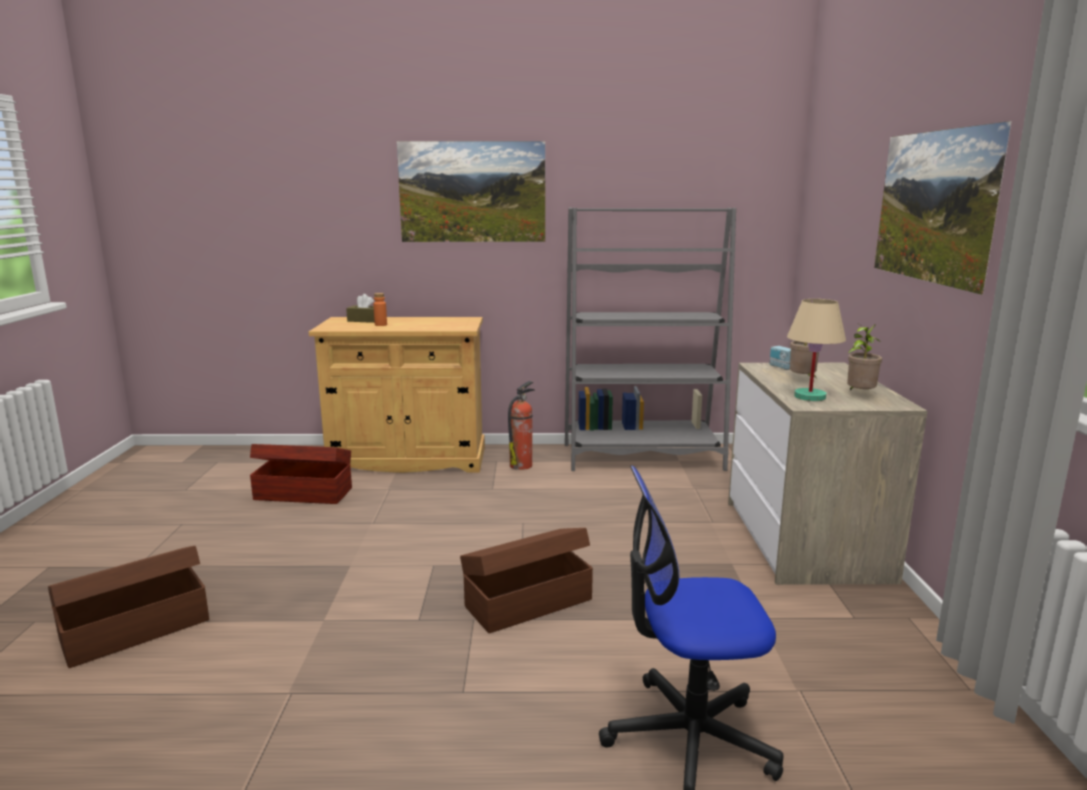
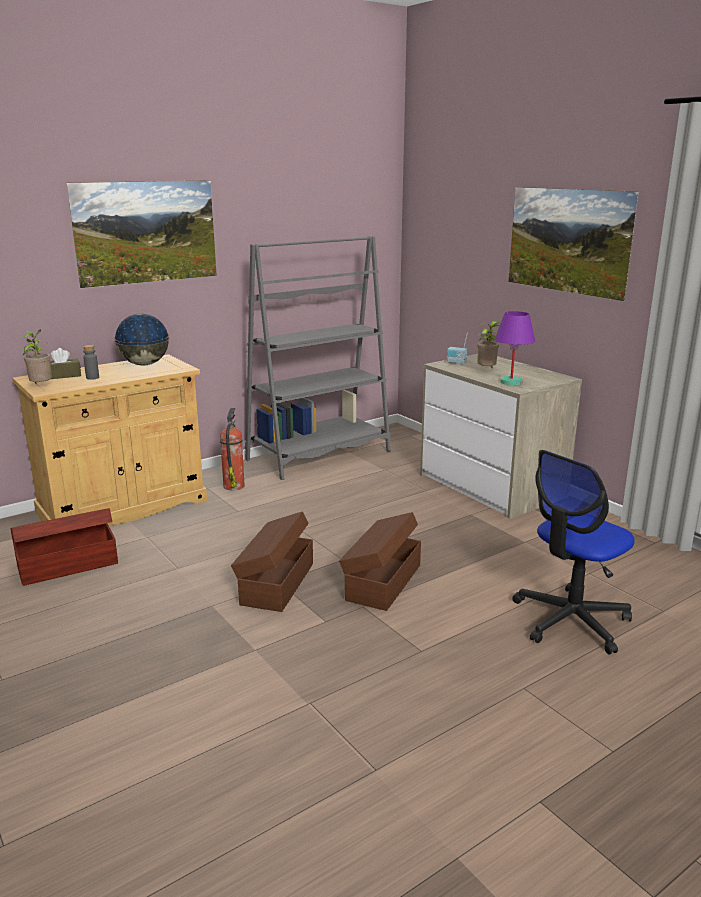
camera: 35 degrees left, 5 degrees up
(134, 629) = (98, 723): brown storage box -> brown storage box (276, 584)
(380, 325) = (92, 377): orange bottle -> grey bottle
(443, 321) = (144, 364): none -> globe
(810, 397) = (511, 382): beige table lamp -> purple table lamp
(859, 395) = (534, 376): potted plant -> potted plant (41, 387)

